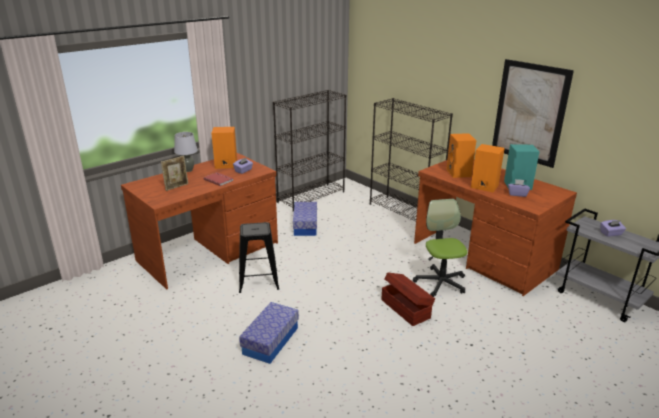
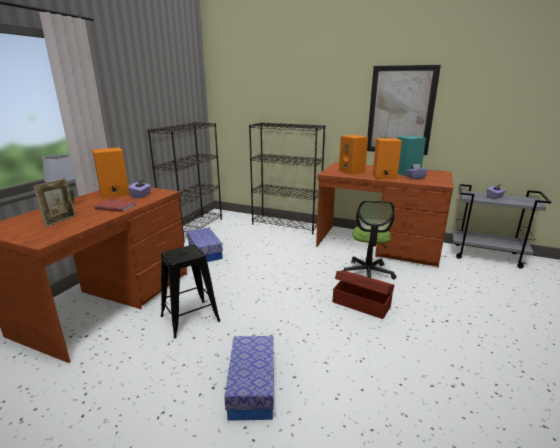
camera: 25 degrees left, 5 degrees down
(440, 283) = (367, 273): office chair -> office chair turned 135 degrees counterclockwise

